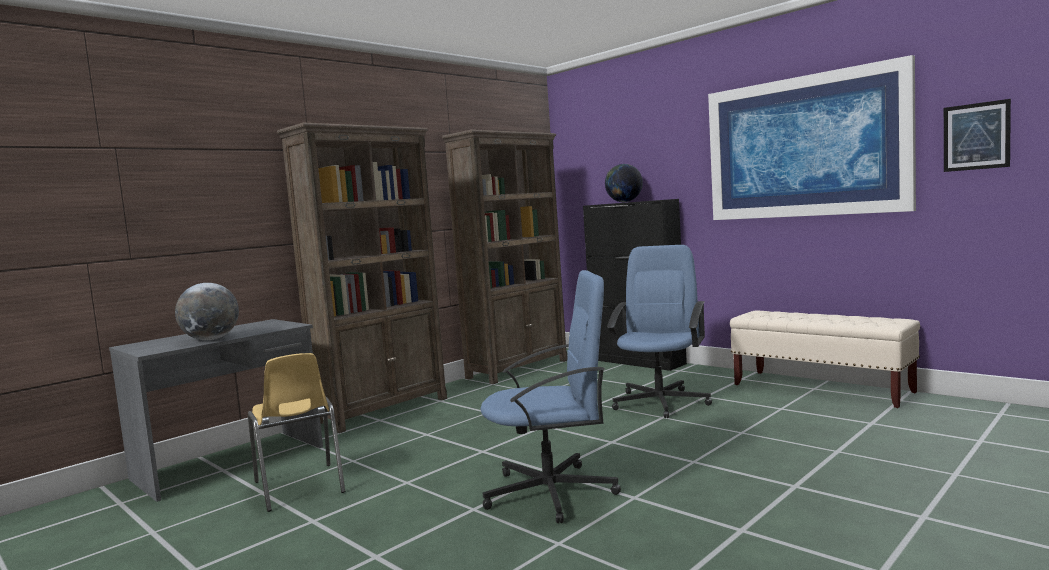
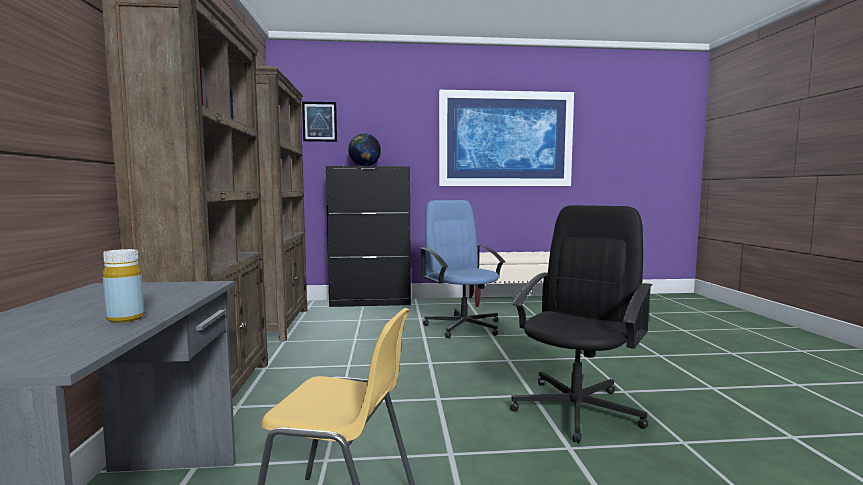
camera: 50 degrees left, 0 degrees up
(210, 339) = (125, 318): globe -> yellow bottle
(552, 492) = (577, 409): blue office chair -> black office chair
(976, 136) = (599, 145): picture -> picture (319, 121)

